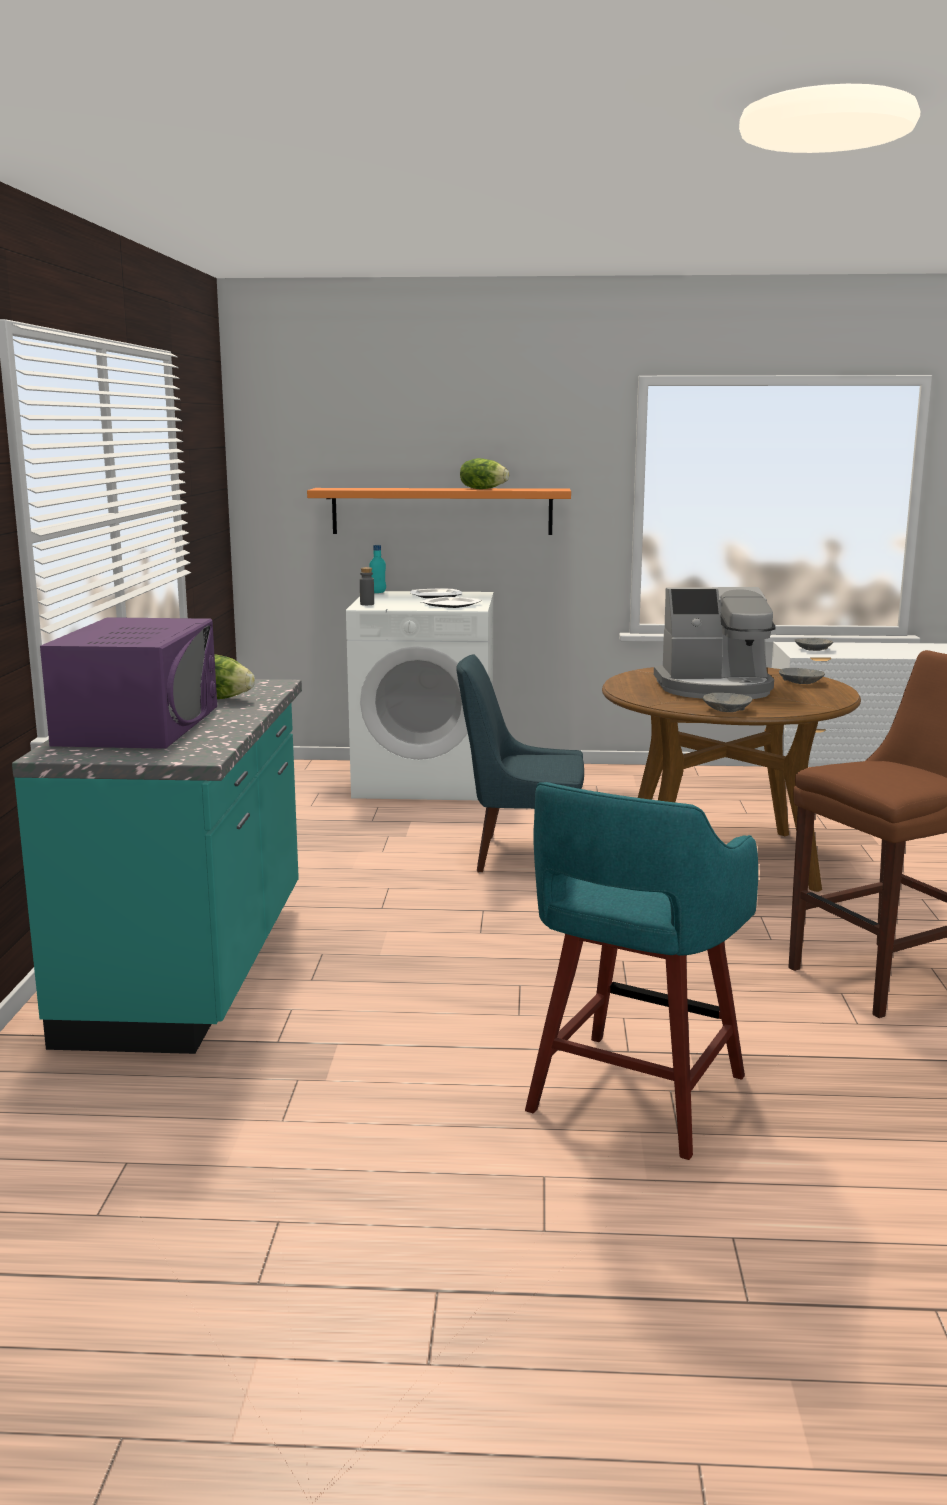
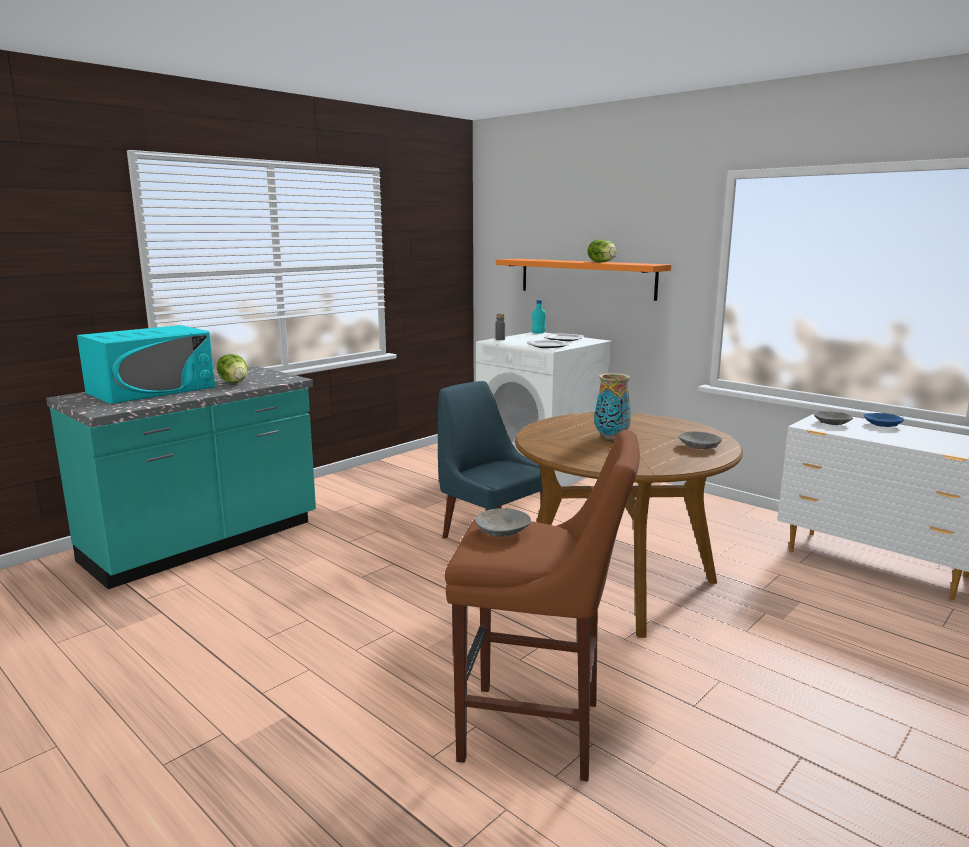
camera: 40 degrees right, 0 degrees up
(138, 725) = (151, 389): purple microwave -> turquoise microwave
(633, 1097) = (197, 725): turquoise stool -> none
(715, 689) = (612, 437): coffee machine -> vase
(726, 710) = (561, 455): grey bowl -> grey bowl (502, 531)
(848, 645) = (882, 425): none -> blue bowl

